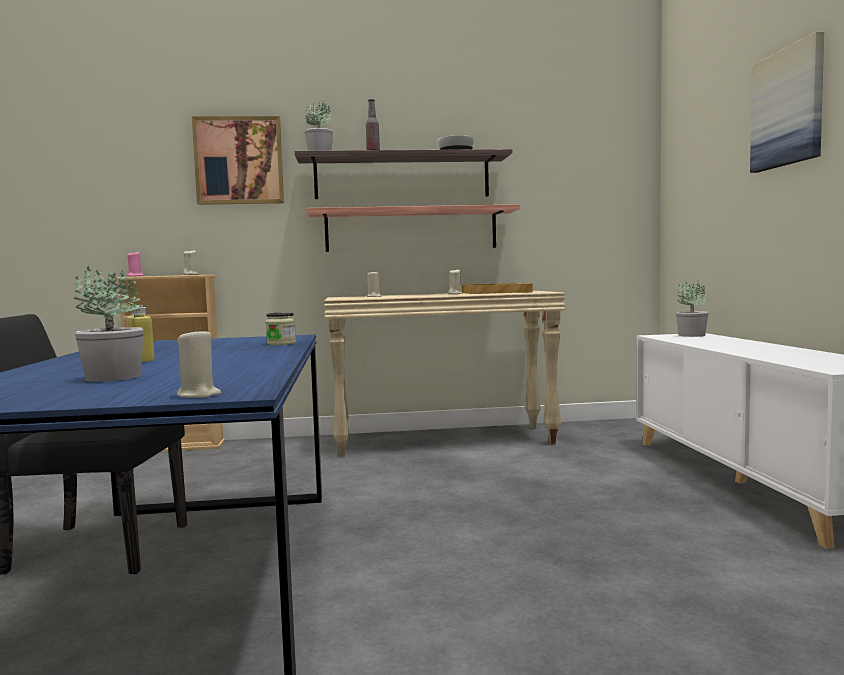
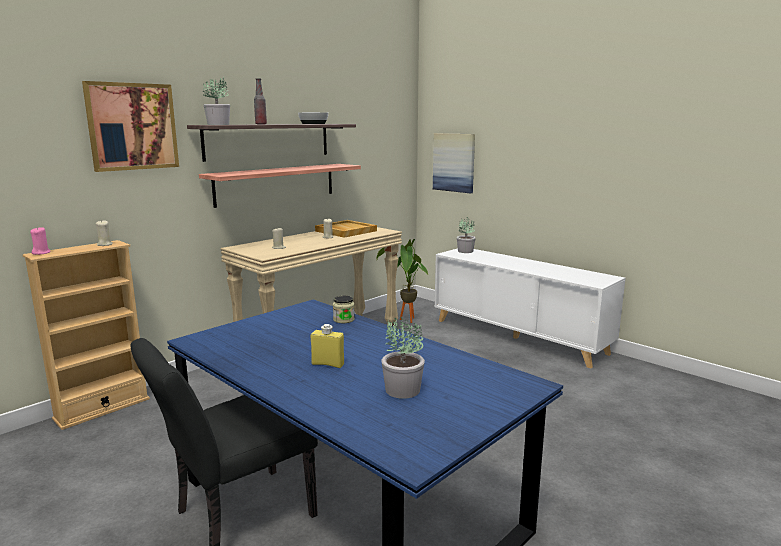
camera: 40 degrees left, 10 degrees up
(199, 395) = (522, 392): beige candle -> none
(593, 436) = (405, 321): none -> potted plant
(787, 107) = (534, 125): picture -> picture (454, 162)

